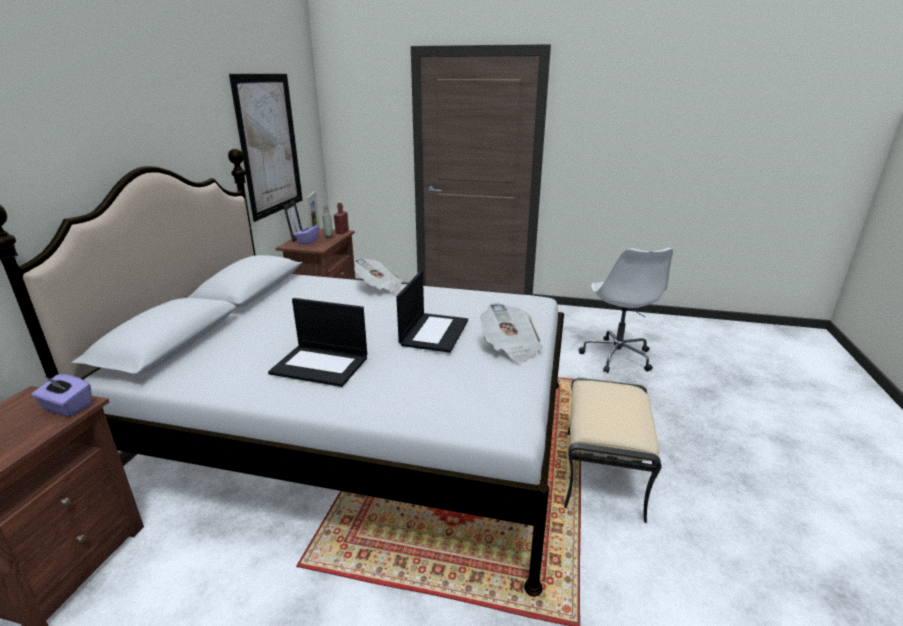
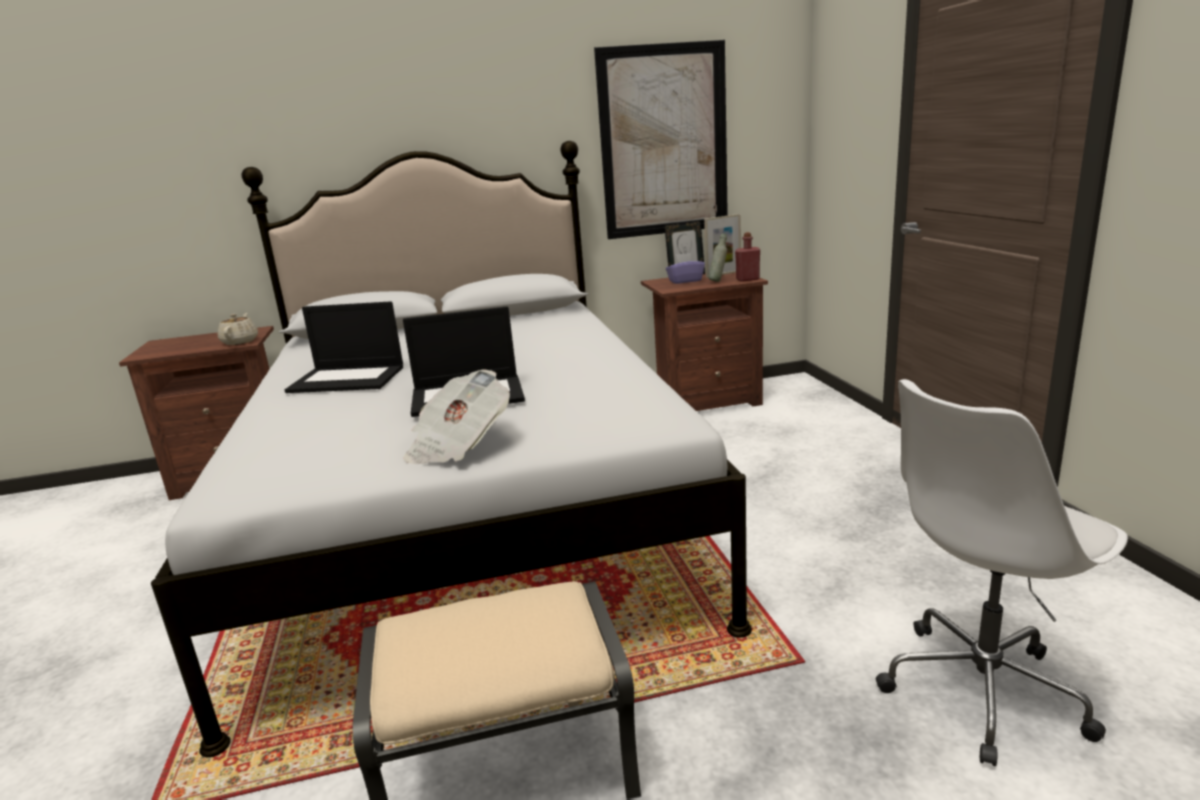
camera: 65 degrees right, 5 degrees down
(67, 407) = (240, 341): purple tissue box -> beige teapot
(321, 365) = (348, 379): laptop -> laptop turned 75 degrees counterclockwise
(380, 288) = (589, 343): newspaper -> none

